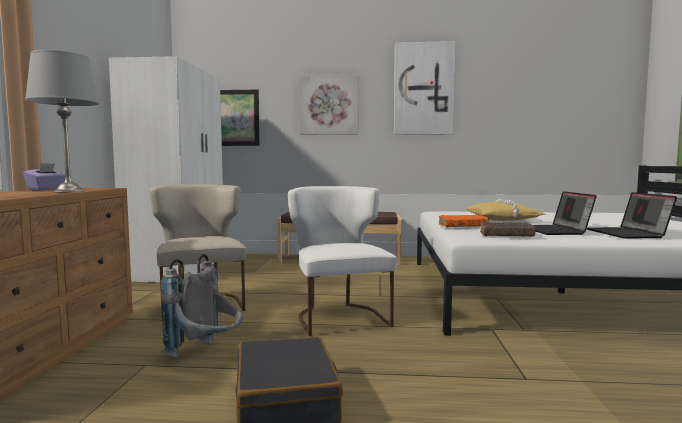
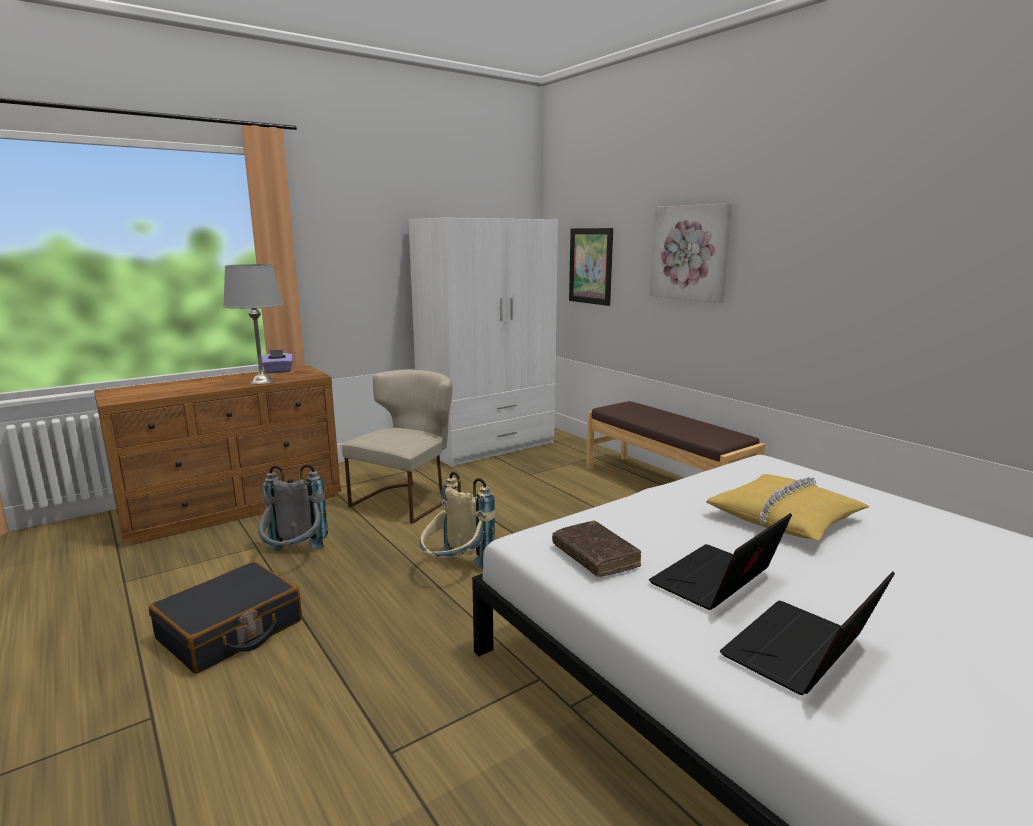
camera: 50 degrees right, 10 degrees up
(338, 316) = (455, 570): white chair -> beige backpack
(424, 89) = (835, 228): picture -> none
(462, 226) = (633, 513): orange book -> none

